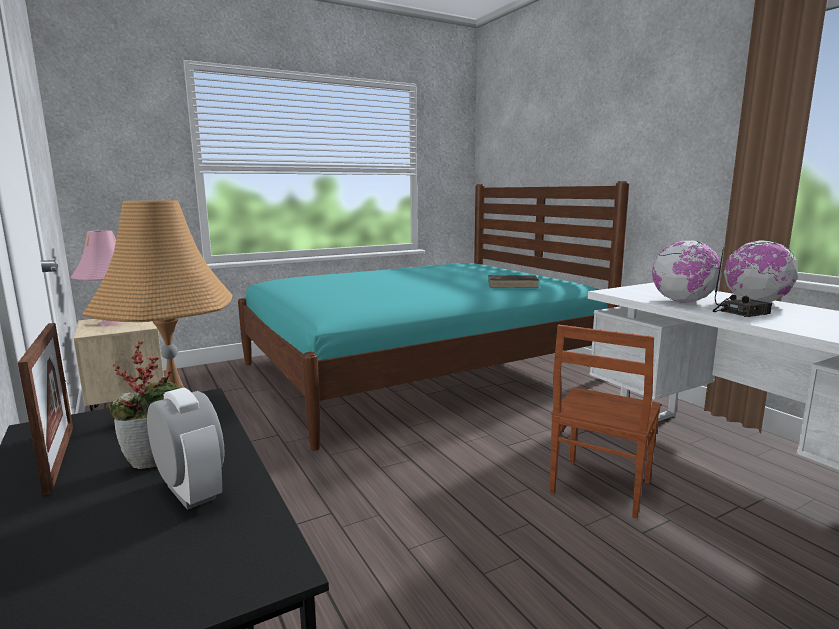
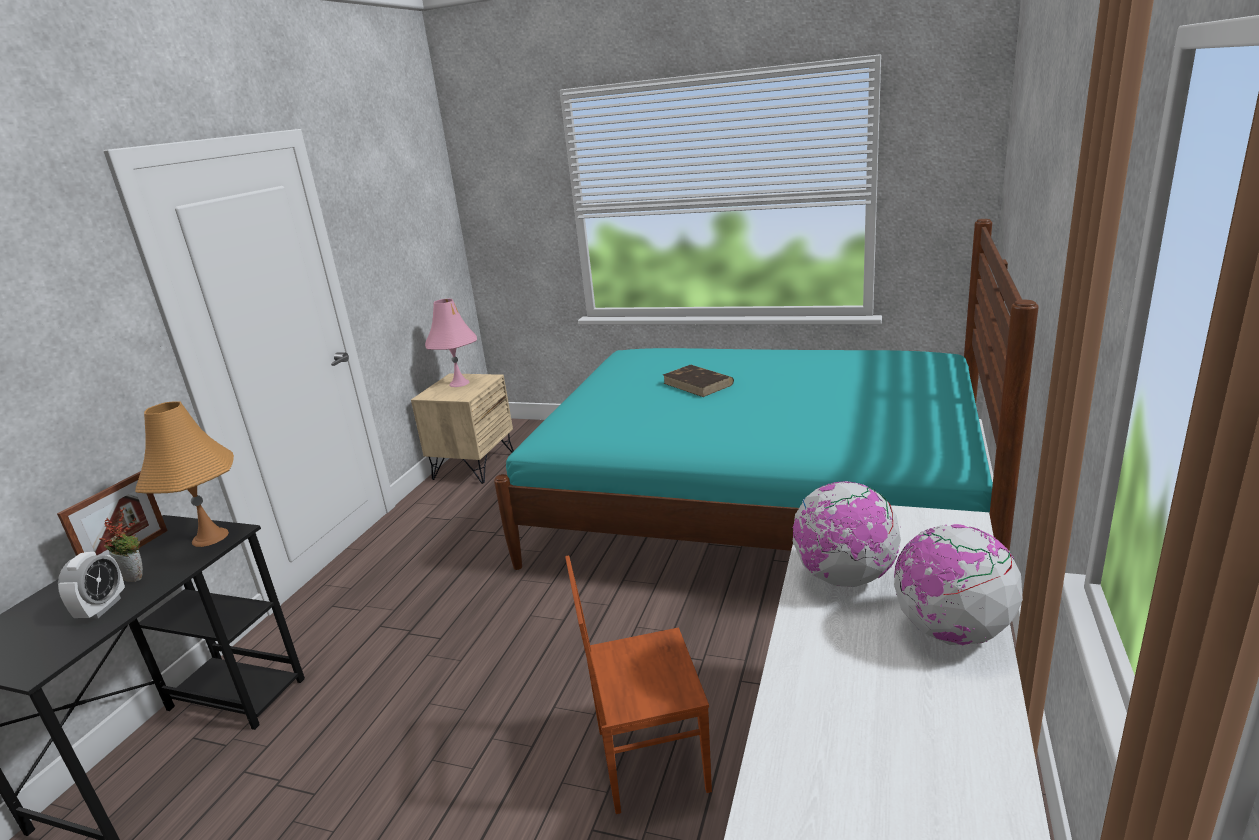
camera: 50 degrees right, 10 degrees up
(513, 284) = (829, 436): brown book -> brown book (698, 384)
(740, 313) = (836, 639): radio -> none

